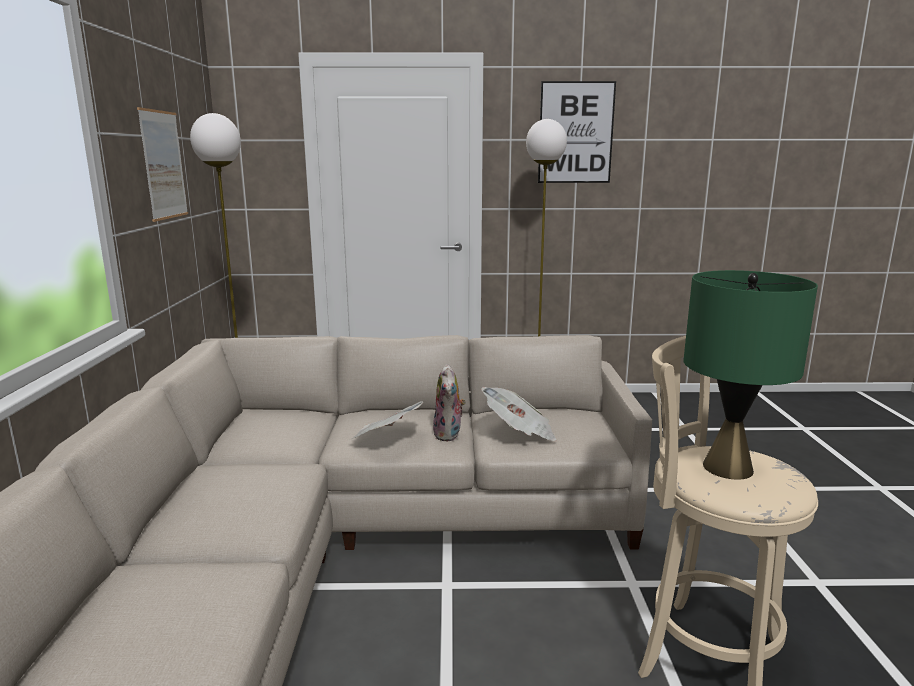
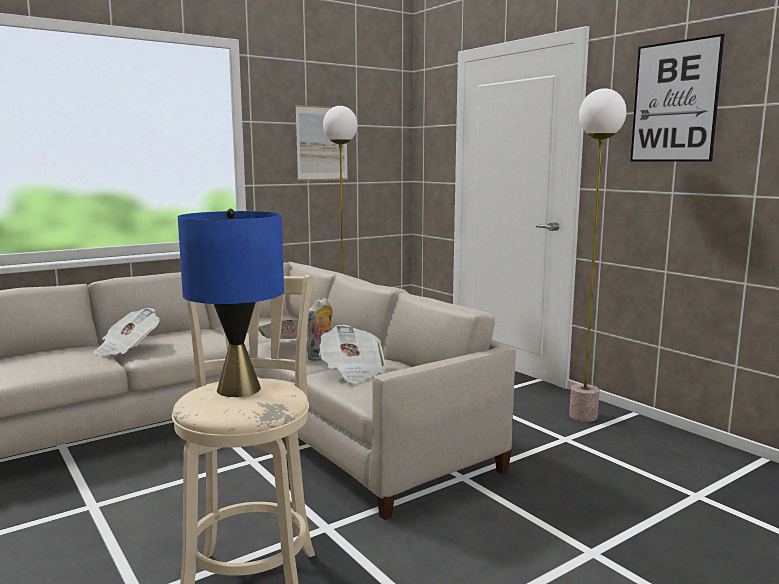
camera: 55 degrees right, 5 degrees down
(210, 538) = (127, 348): none -> newspaper
(728, 468) = (238, 389): green table lamp -> blue table lamp

